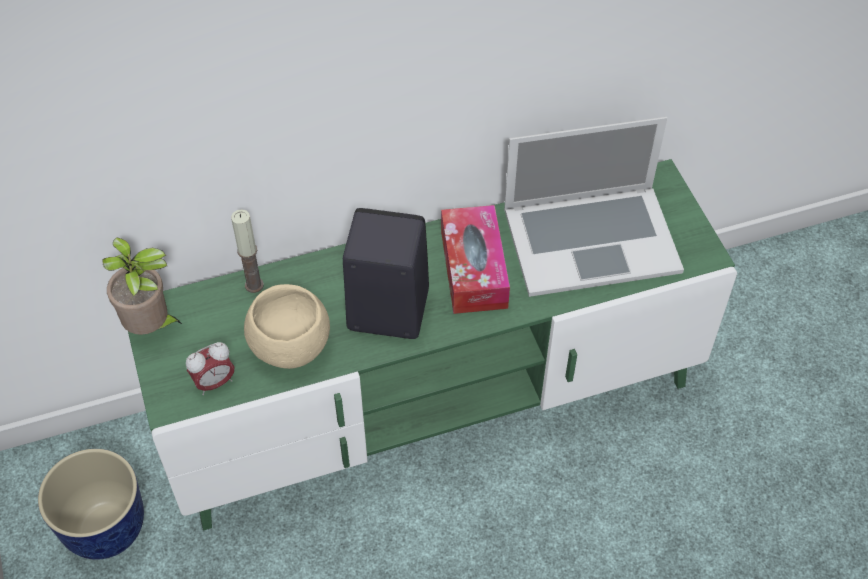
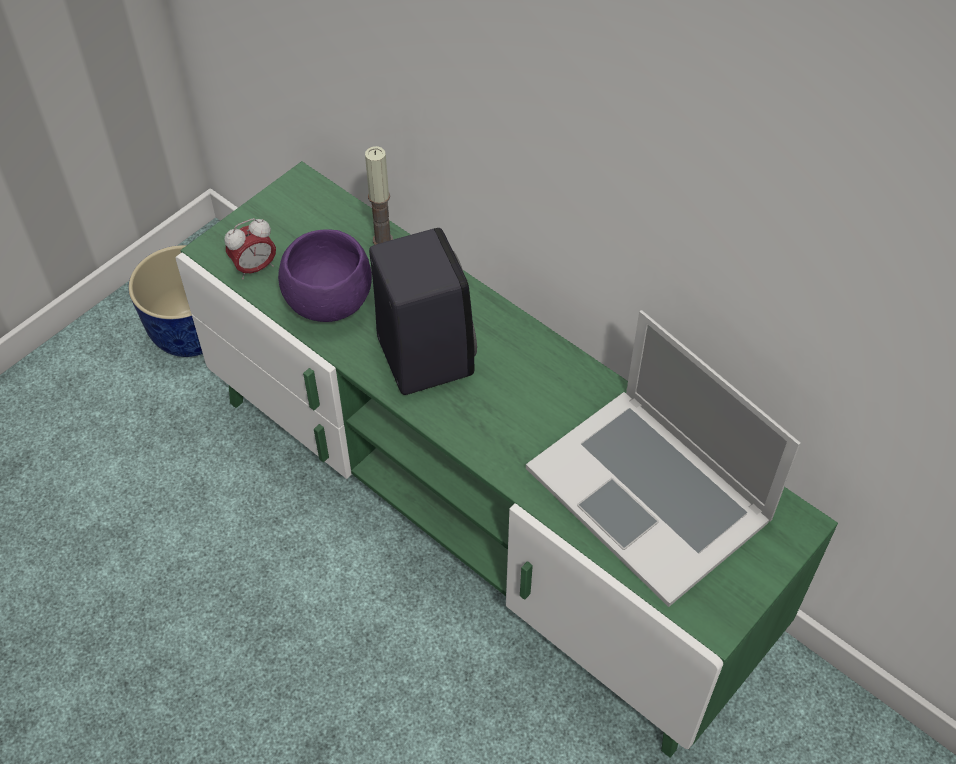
camera: 60 degrees right, 0 degrees up
(151, 327) = (287, 194): potted plant -> none
(214, 383) = (254, 268): alarm clock -> alarm clock turned 60 degrees counterclockwise
(291, 347) = (329, 303): beige bowl -> purple bowl
(473, 269) = (527, 403): tissue box -> none

